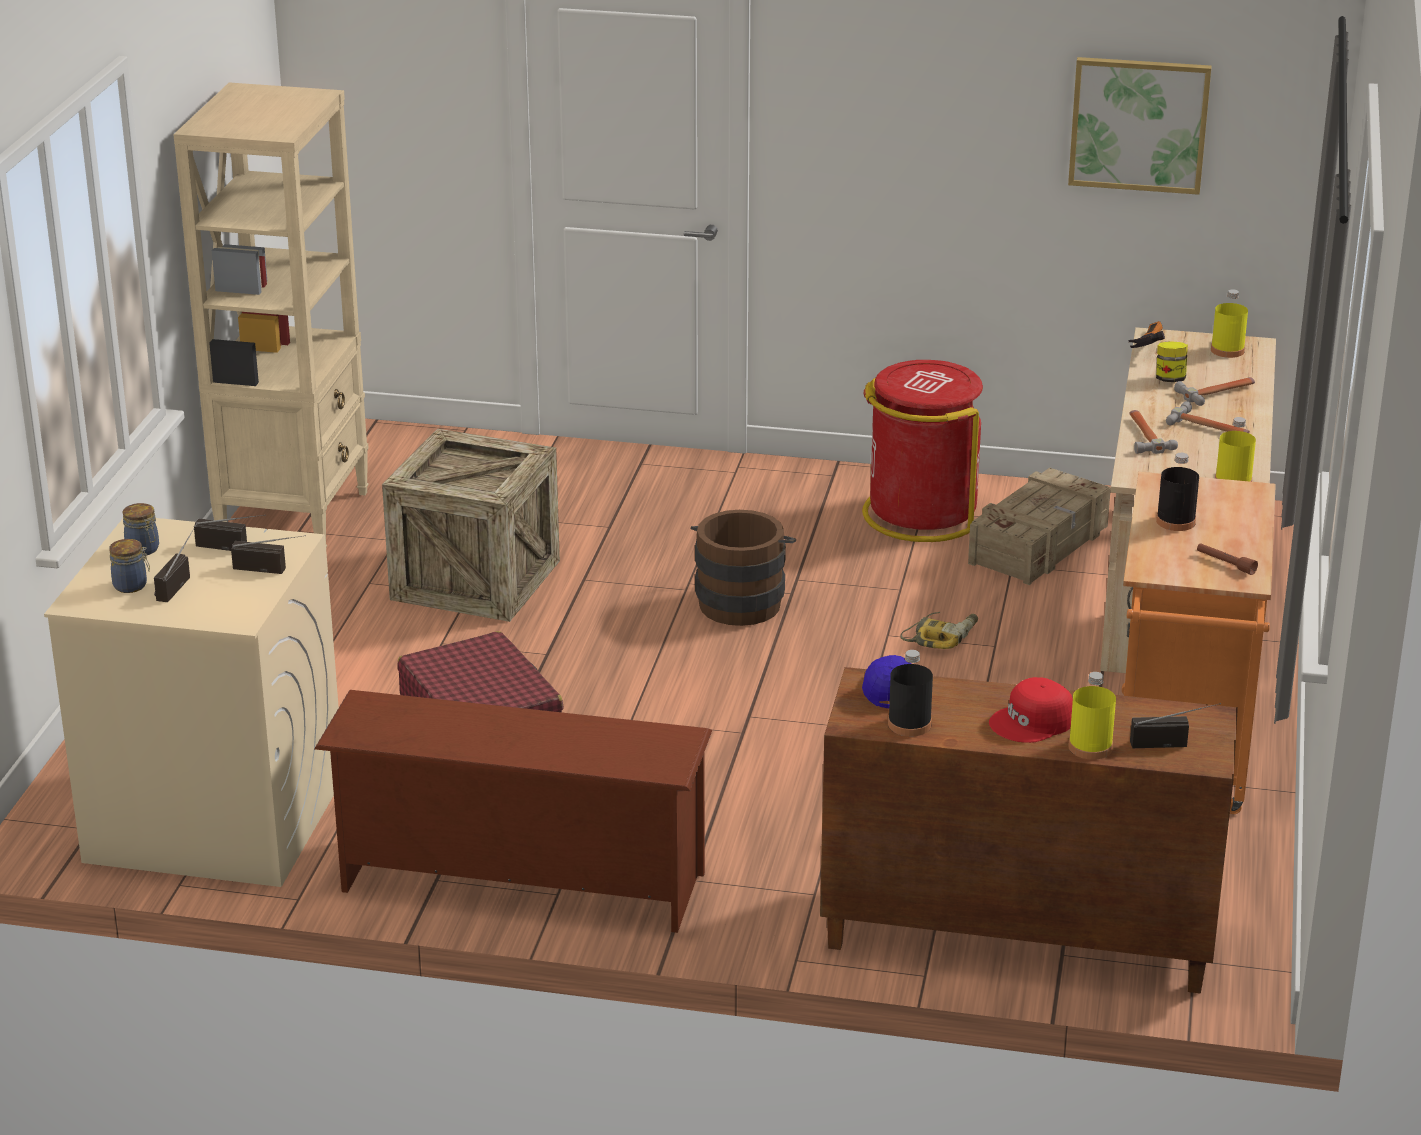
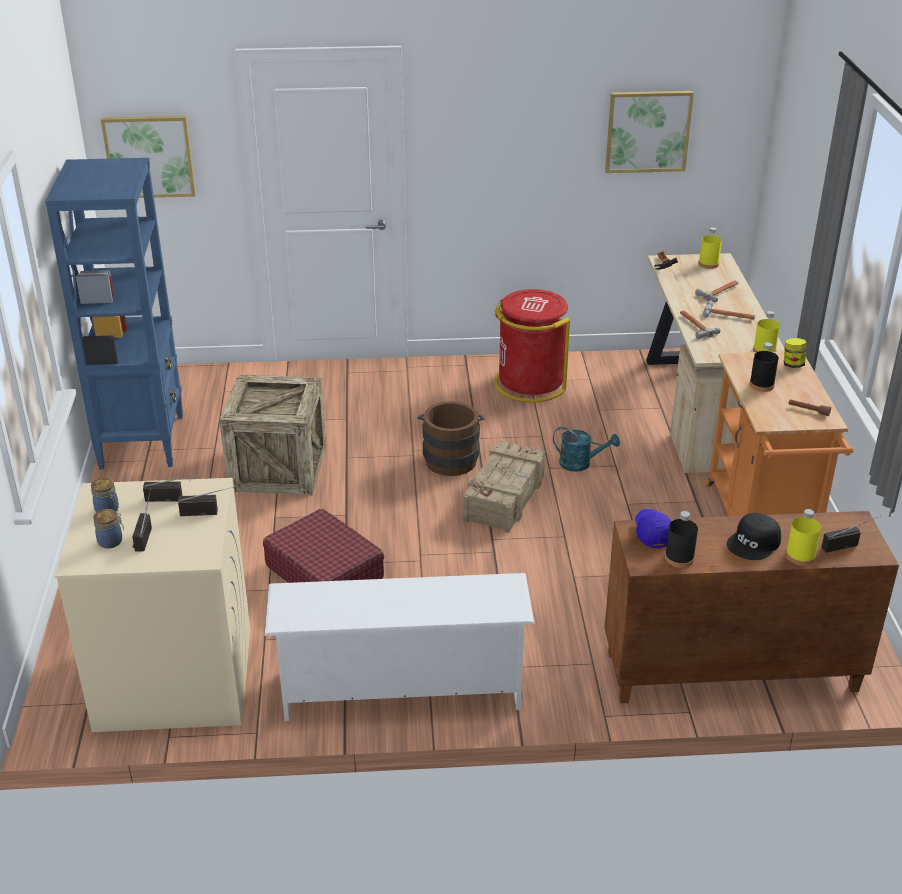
camera: 15 degrees left, 5 degrees up
(295, 518) = (142, 441): beige bookcase -> blue bookcase
(370, 93) = (149, 156): none -> picture
(518, 884) = (401, 691): brown shoe rack -> white shoe rack
(940, 636) = (581, 464): power drill -> turquoise watering can
(1033, 722) = (754, 543): red cap -> black cap
(1040, 544) = (608, 394): crate -> crate (505, 497)
(1170, 379) = (687, 287): jar -> jar (792, 365)

